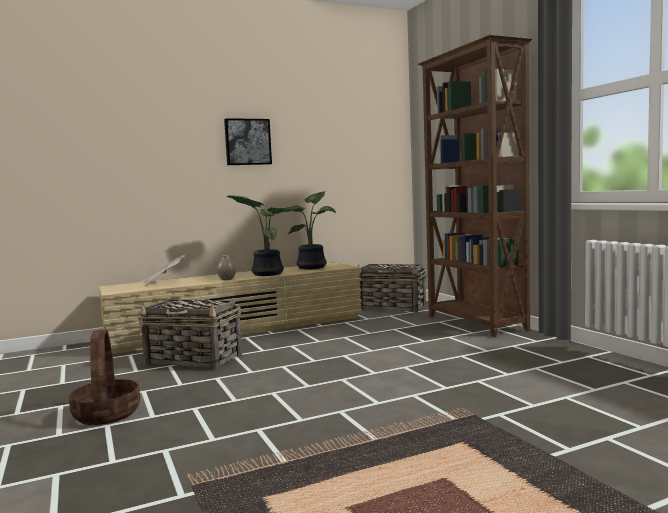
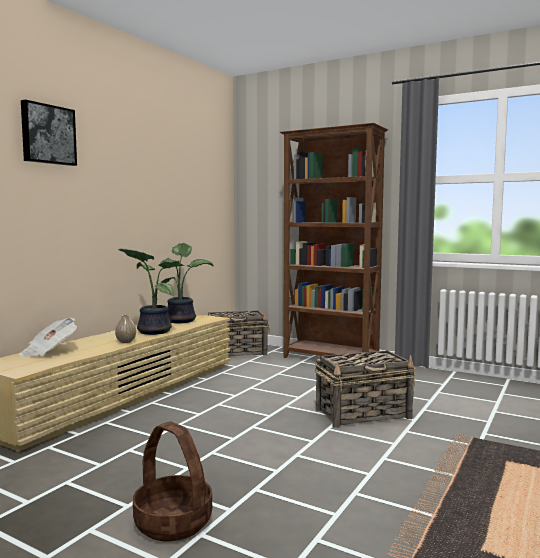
camera: 35 degrees left, 0 degrees up
(194, 360) = (146, 437): basket -> basket (364, 414)
(247, 142) = (116, 189): picture -> picture (48, 134)

